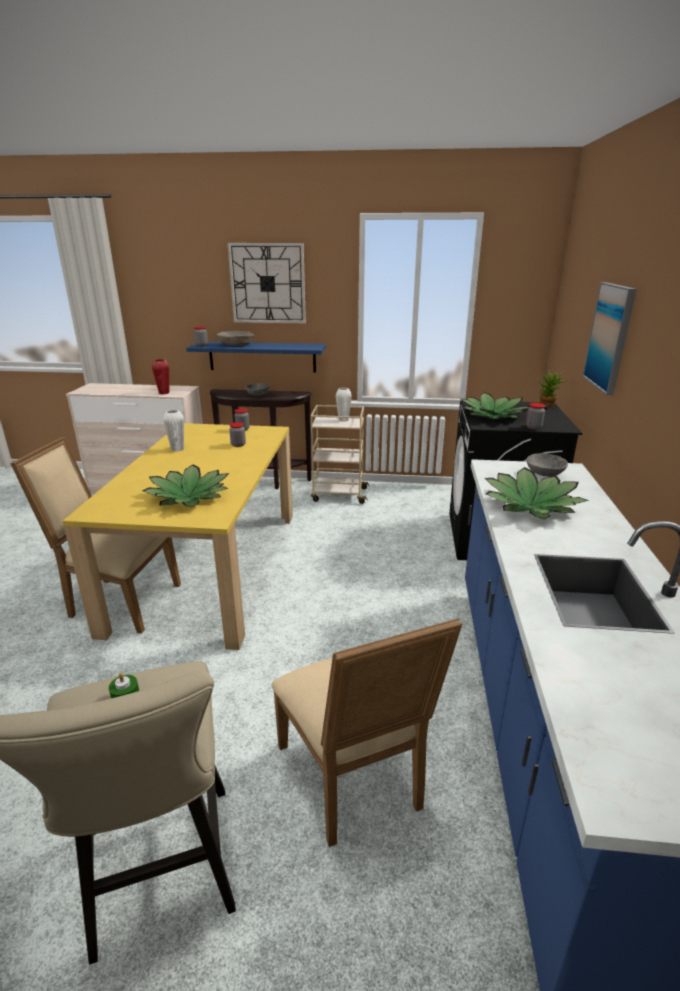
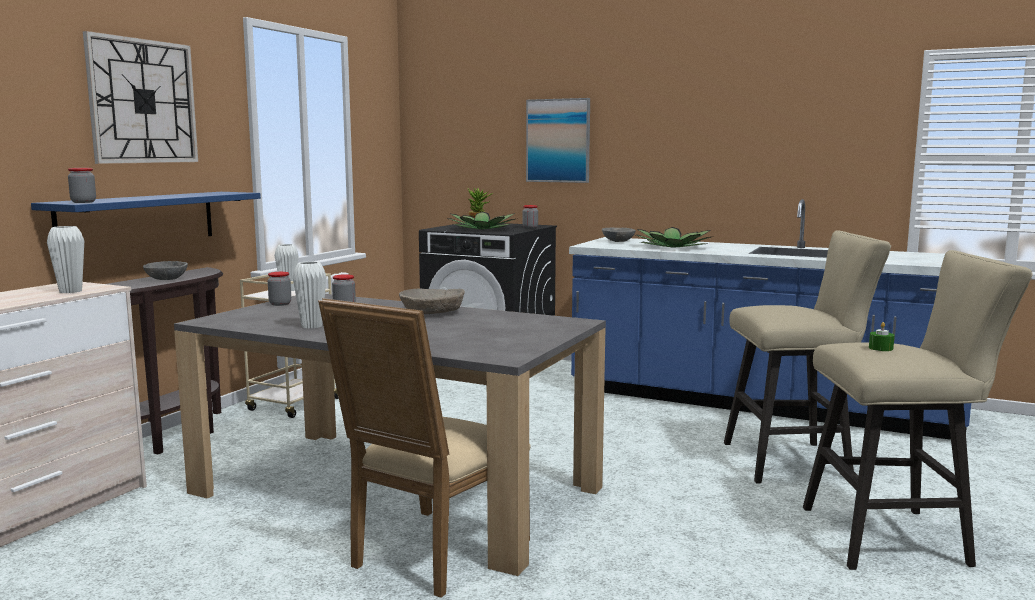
camera: 70 degrees left, 15 degrees down
(164, 393) = (70, 291): red vase -> white vase
(189, 496) = (501, 326): potted plant -> none
(209, 566) = (395, 491): yellow dining table -> grey dining table
(235, 344) = (124, 198): beige bowl -> beige bowl (432, 312)
(355, 781) = (795, 461): beige chair -> beige stool

